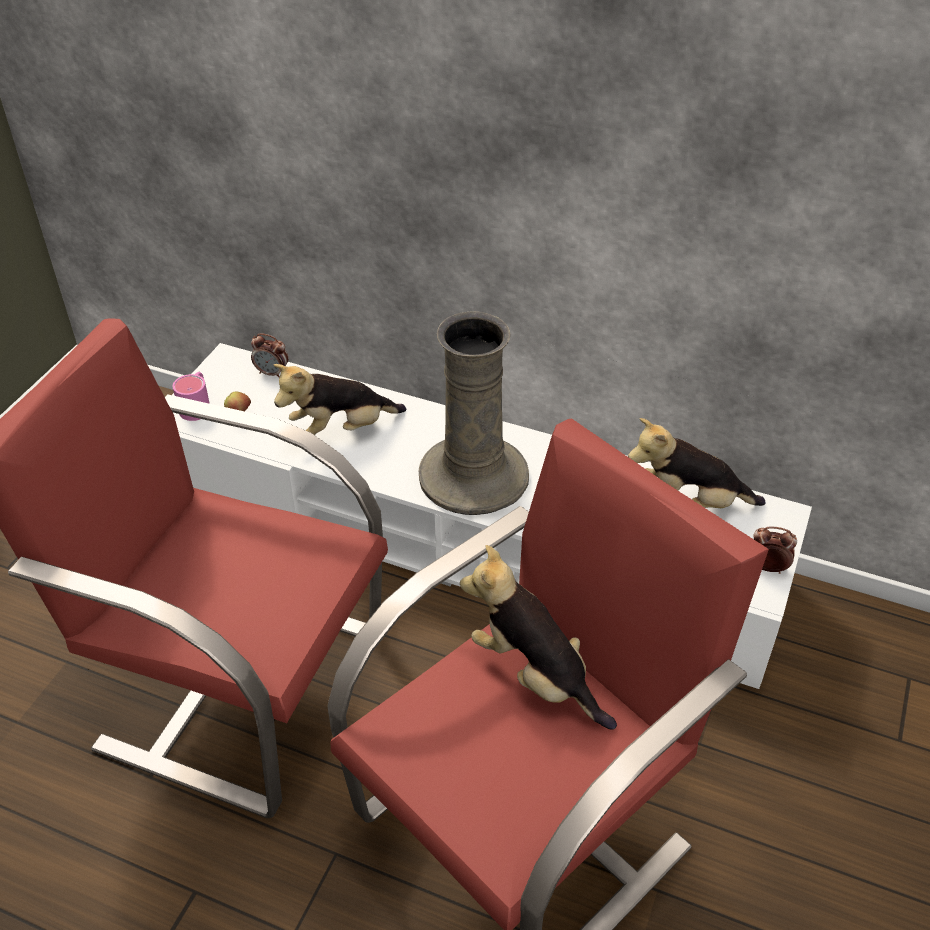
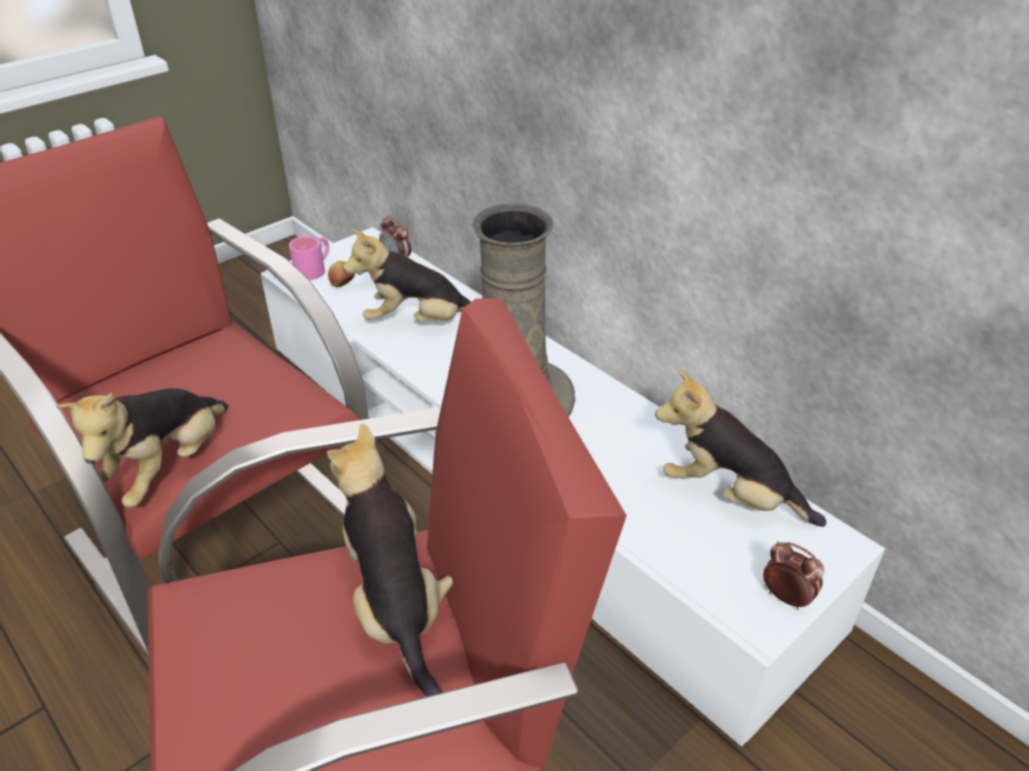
camera: 25 degrees right, 5 degrees down
(269, 639) = (168, 468): none -> plush toy

